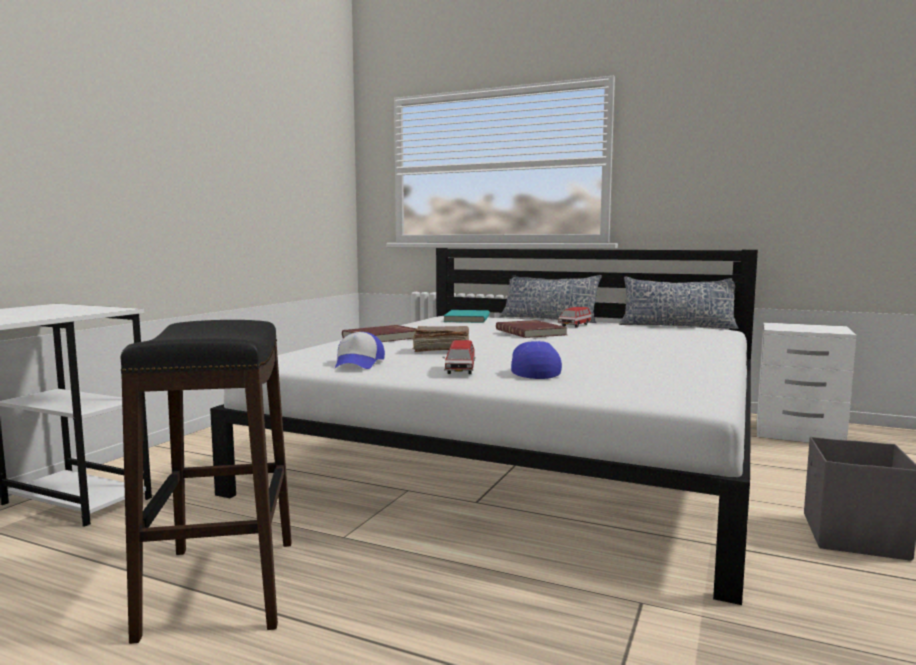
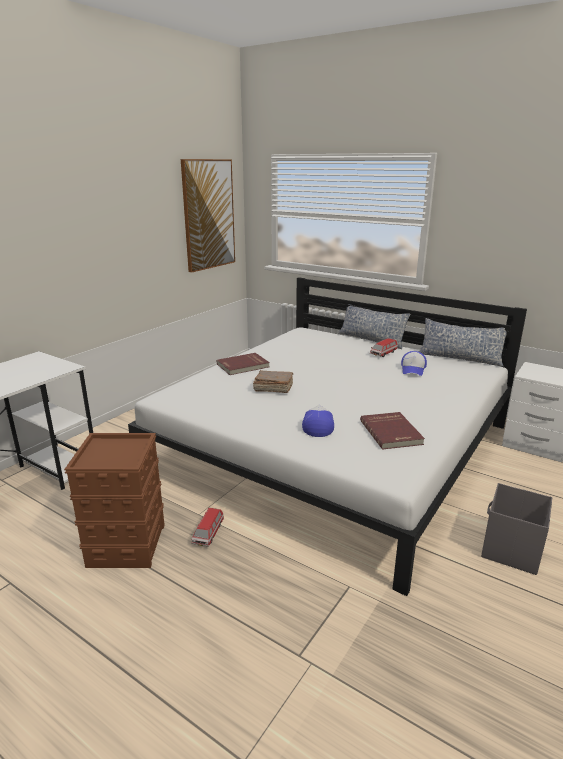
camera: 10 degrees right, 15 degrees up
(221, 586) = (126, 544): black stool -> brown storage box
(312, 166) = (208, 215): none -> picture
(359, 364) = (214, 406): cap -> cap (413, 369)
(460, 370) = (272, 421): toy car -> toy car (208, 533)
(466, 319) = (311, 337): turquoise book -> none
(531, 332) = (346, 365): red book -> red book (392, 432)

